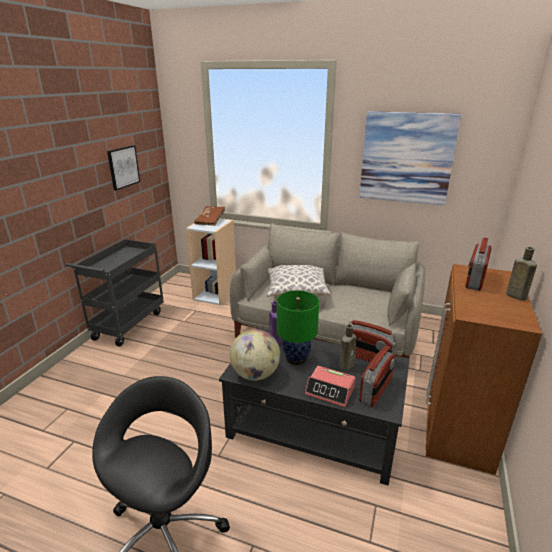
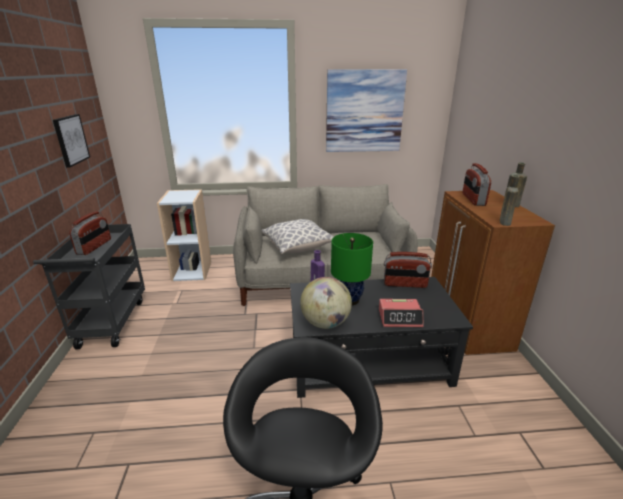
camera: 25 degrees left, 0 degrees up
(210, 221) = (178, 193): brown book -> none
(347, 365) = (395, 294): brown bottle -> brown bottle (504, 222)
(376, 390) = (433, 307): radio -> radio (94, 246)

